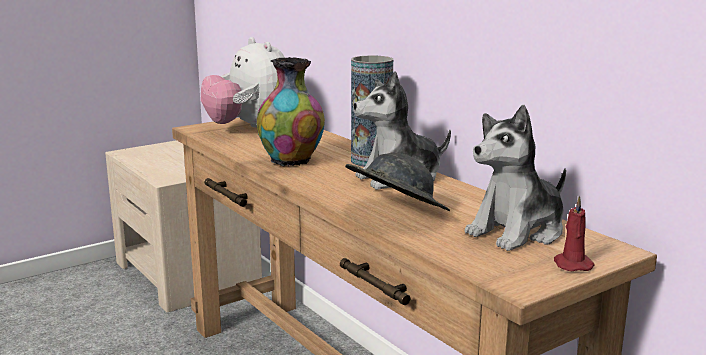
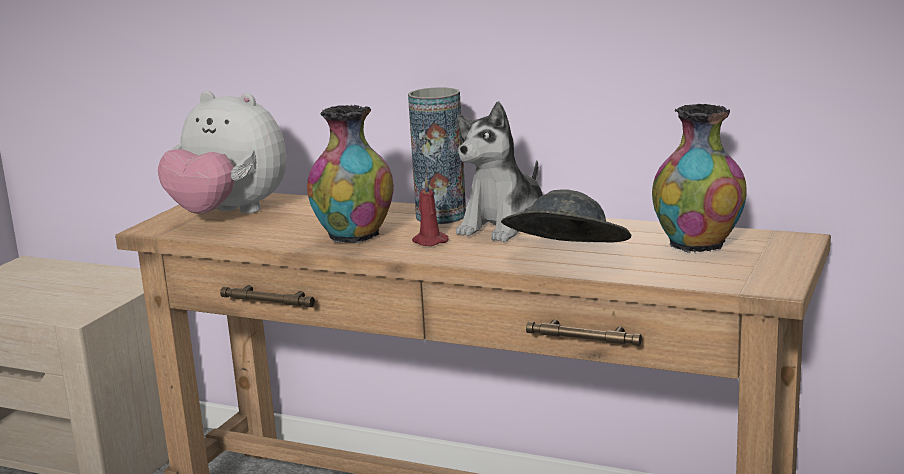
camera: 30 degrees left, 0 degrees up
(518, 232) = (698, 245): plush toy -> vase
(571, 264) = (784, 259): red candle -> red candle (429, 241)

